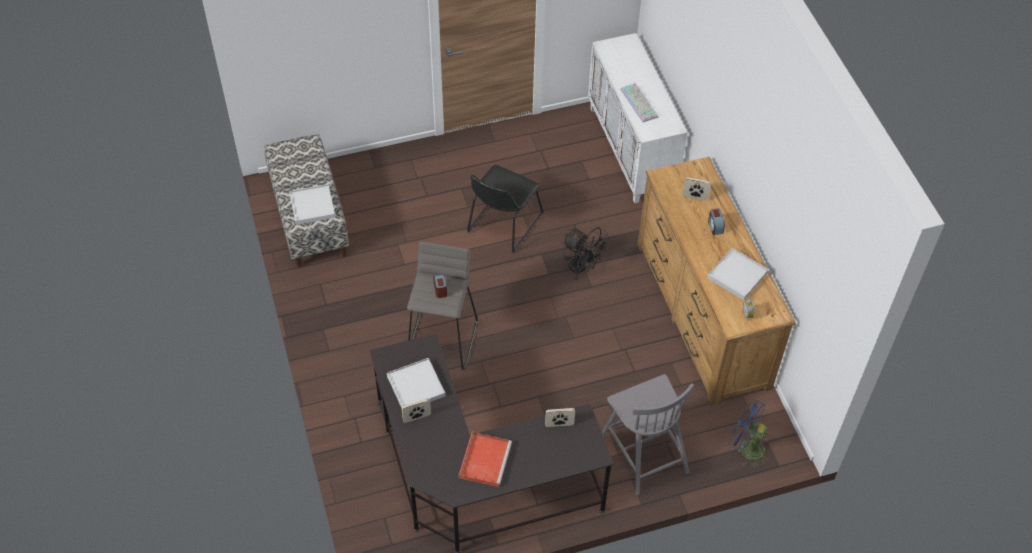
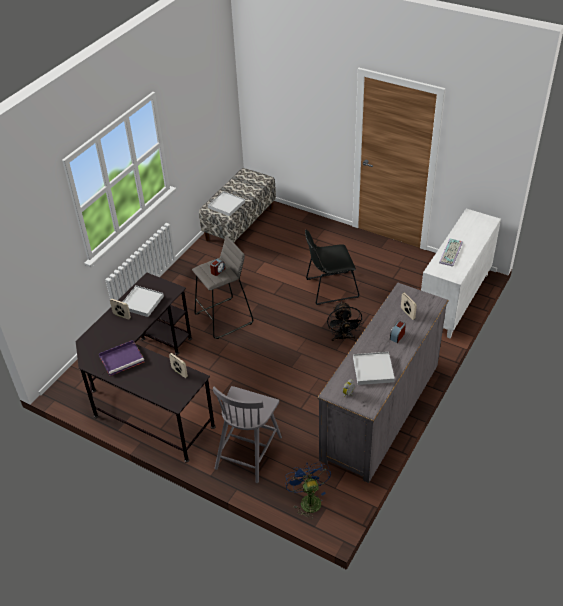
camera: 50 degrees right, 10 degrees down
(484, 459) = (122, 358): red tray -> purple tray
(702, 314) = (381, 411): brown dresser -> grey dresser

